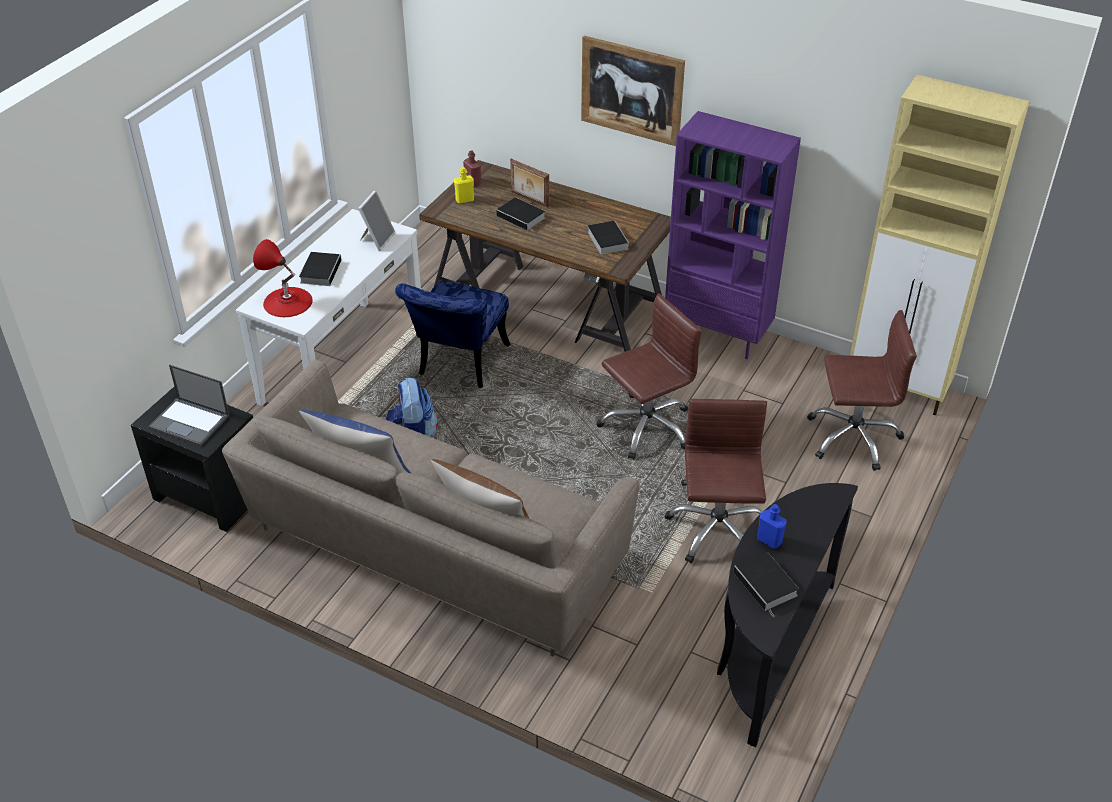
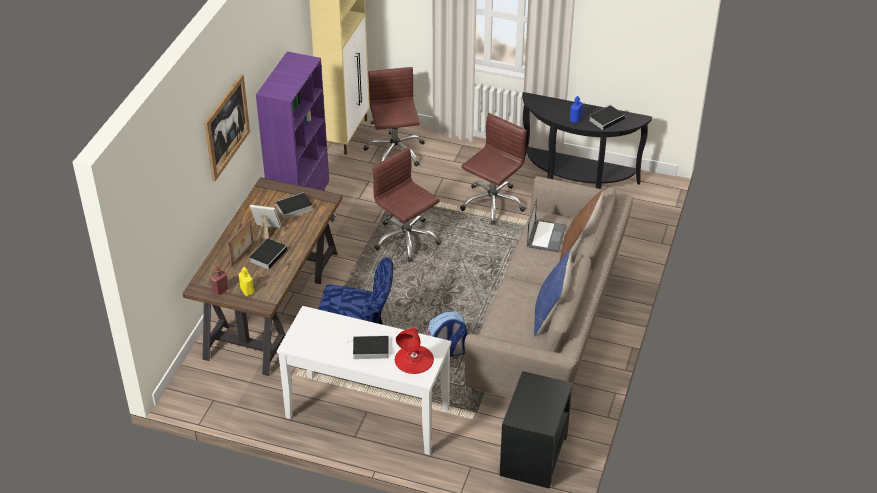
camera: 100 degrees left, 0 degrees up
(190, 422) = (540, 402): laptop -> laptop (546, 236)
(377, 239) = (320, 325): picture frame -> picture frame (266, 231)
(716, 530) = (492, 203): brown office chair -> brown office chair turned 135 degrees clockwise

